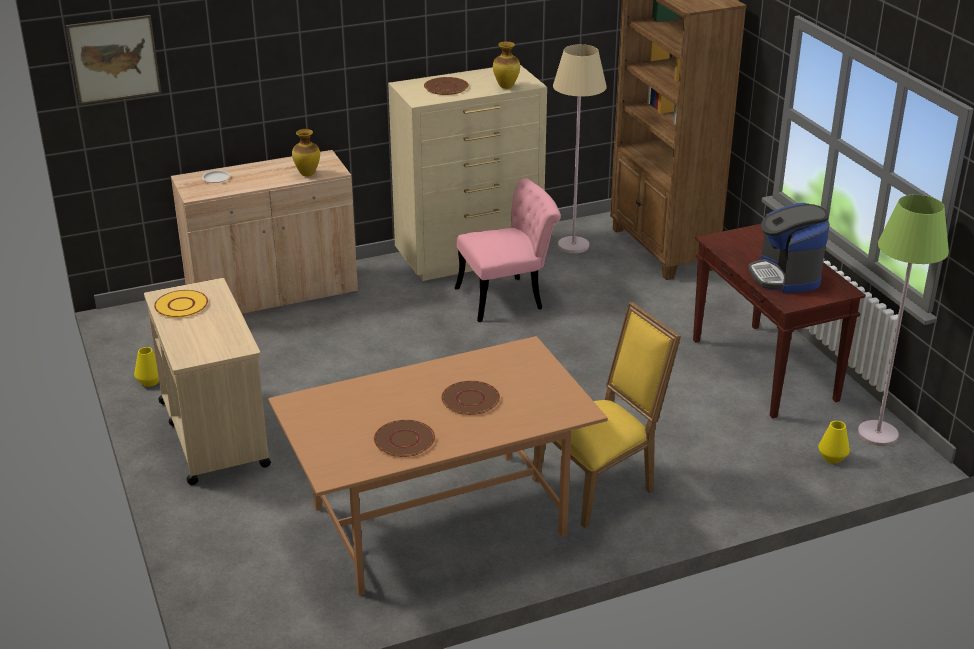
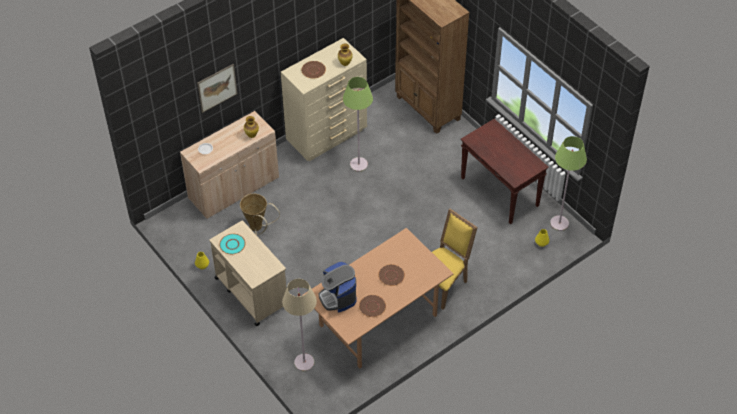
camera: 15 degrees left, 20 degrees up
(114, 59) = (152, 113): picture -> picture (217, 88)
(181, 305) = (232, 244): yellow plate -> turquoise plate
(282, 349) = (258, 228): none -> basket
(508, 297) = (359, 165): pink chair -> green floor lamp
(573, 246) = (379, 115): beige floor lamp -> beige floor lamp (304, 363)
(785, 276) = (509, 161): coffee machine -> coffee machine (338, 297)

